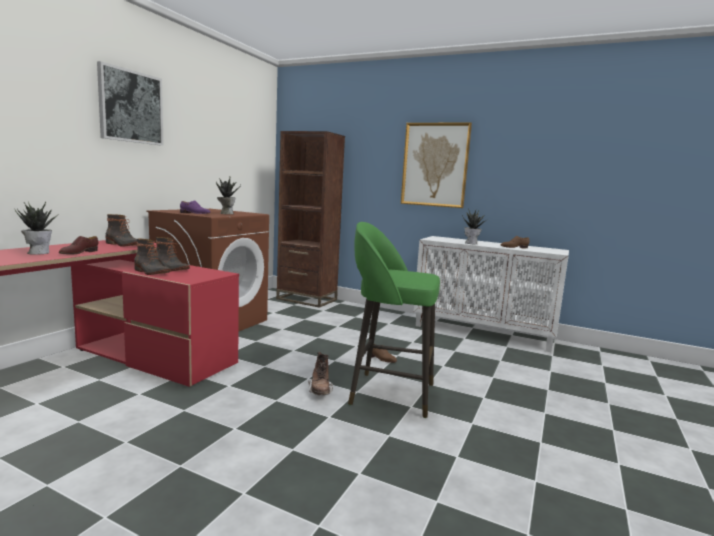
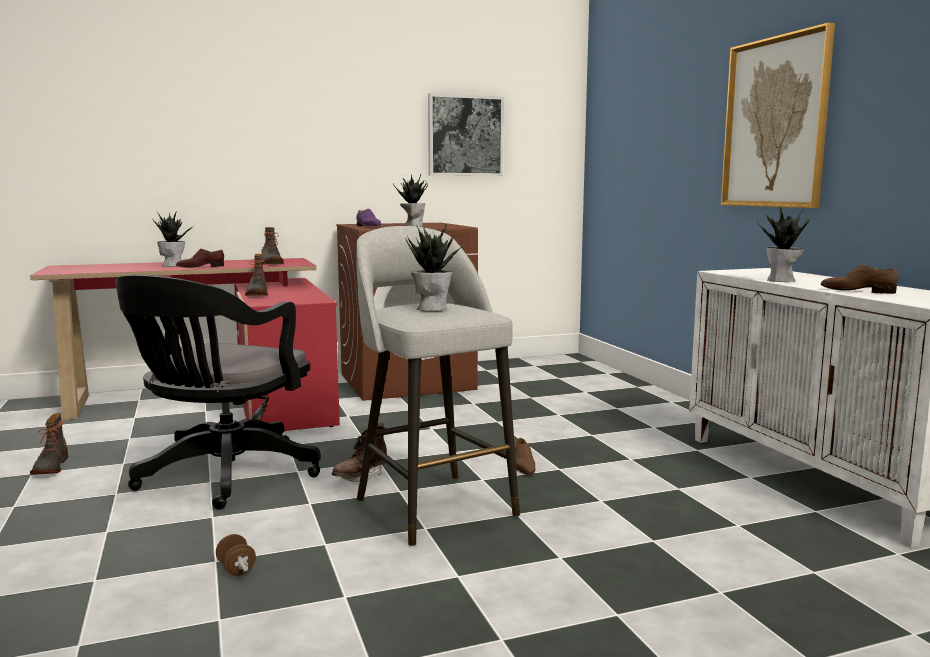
camera: 45 degrees right, 0 degrees up
(131, 106) = (318, 96): picture -> picture (465, 136)
(170, 269) = (286, 292): boot -> boot (50, 467)
(236, 421) = (223, 477): none -> black office chair
(306, 299) = (593, 374): brown bookcase -> none
(381, 471) = (236, 569): none -> brown dumbbell
(389, 393) = (433, 505): green stool -> grey stool
(403, 273) = (432, 308): none -> potted plant

